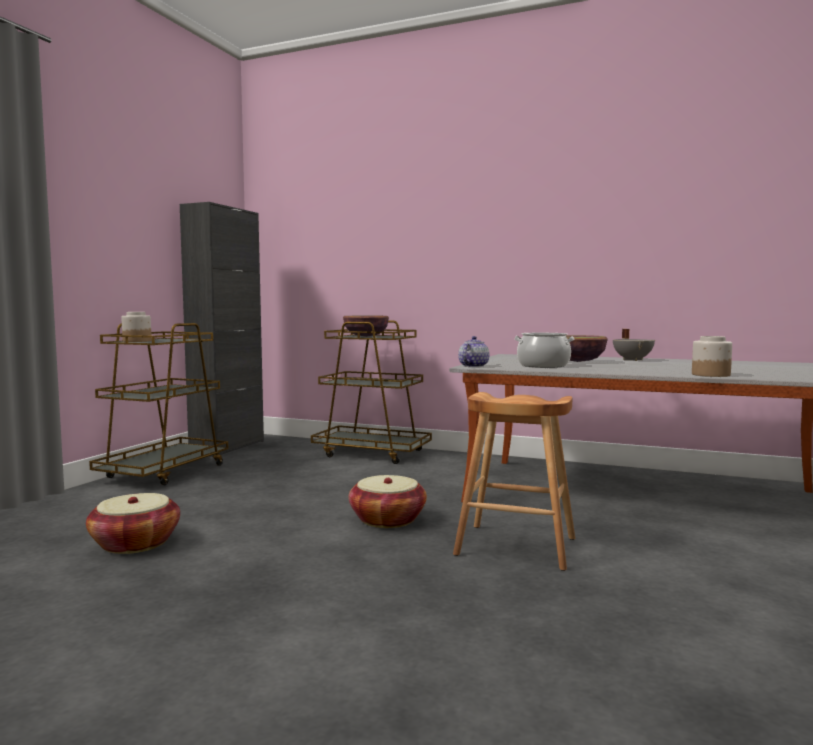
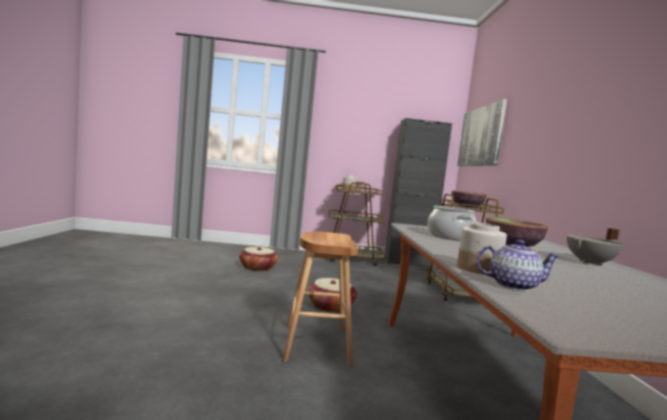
camera: 65 degrees right, 0 degrees up
(308, 235) = (480, 137): none -> picture
(473, 366) = (409, 225): teapot -> teapot (512, 285)

